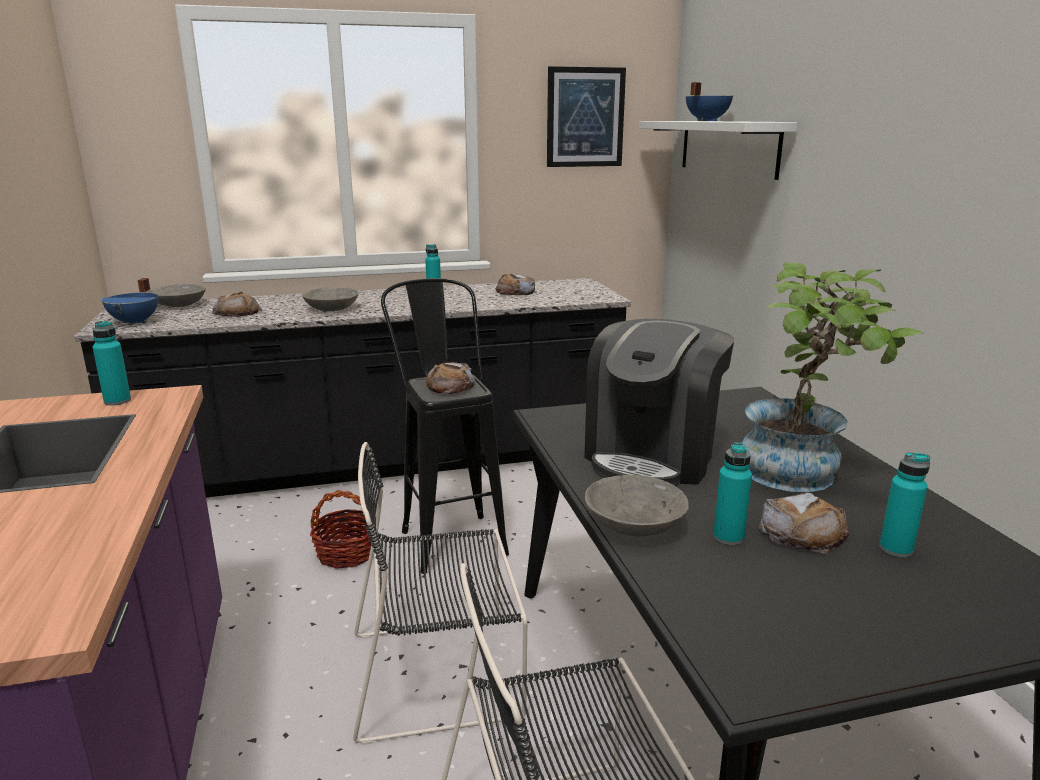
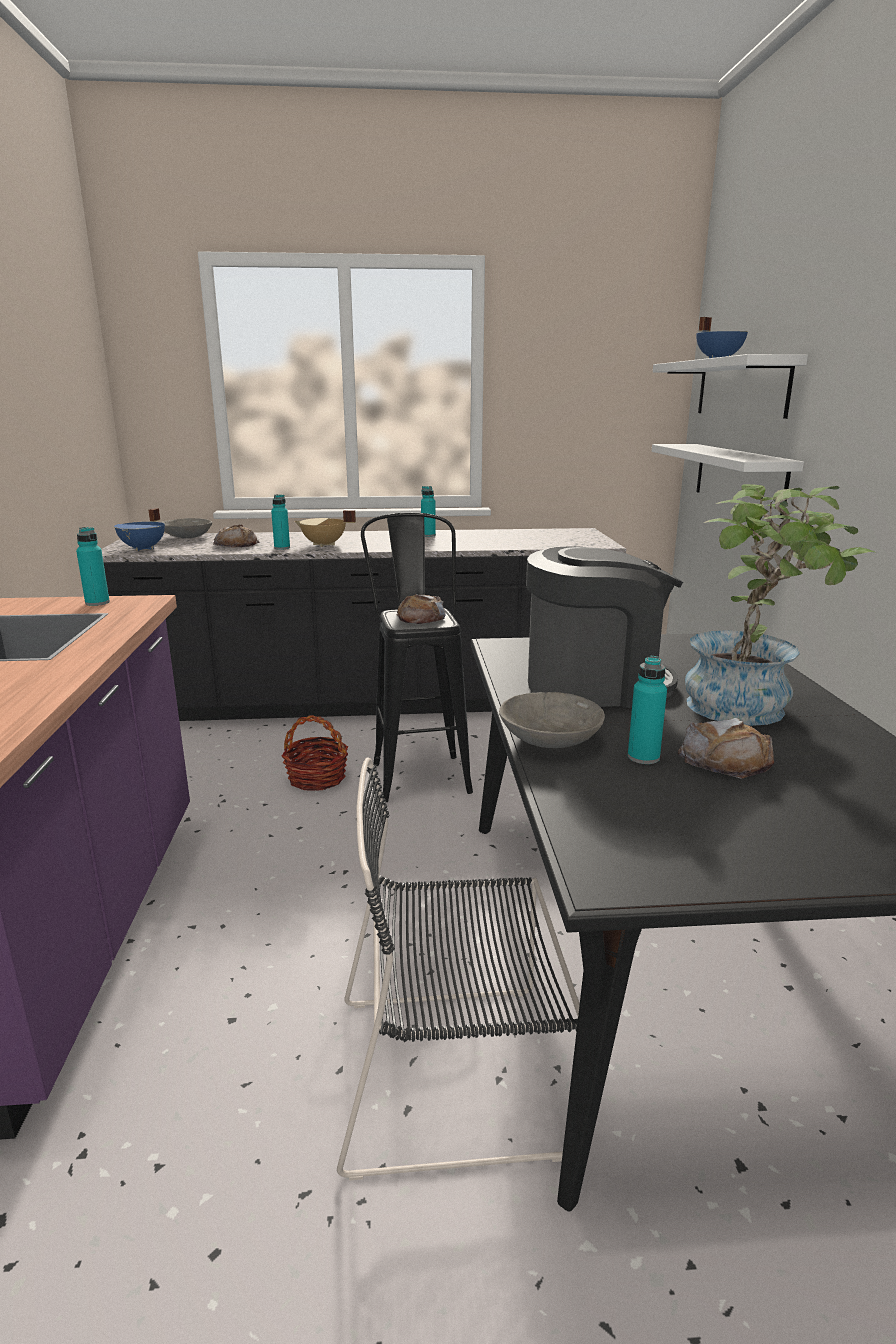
camera: 10 degrees right, 0 degrees up
(331, 309) = (324, 545): grey bowl -> beige cooking pot
(441, 673) = (380, 891): black chair -> none
(515, 292) = (510, 537): bread -> none
(585, 117) = (596, 361): picture -> none
(652, 456) = (595, 685): coffee machine -> coffee machine turned 135 degrees counterclockwise
(729, 231) = (739, 477): none -> white shelf
(896, 549) = (824, 781): turquoise bottle -> turquoise bottle (282, 548)

